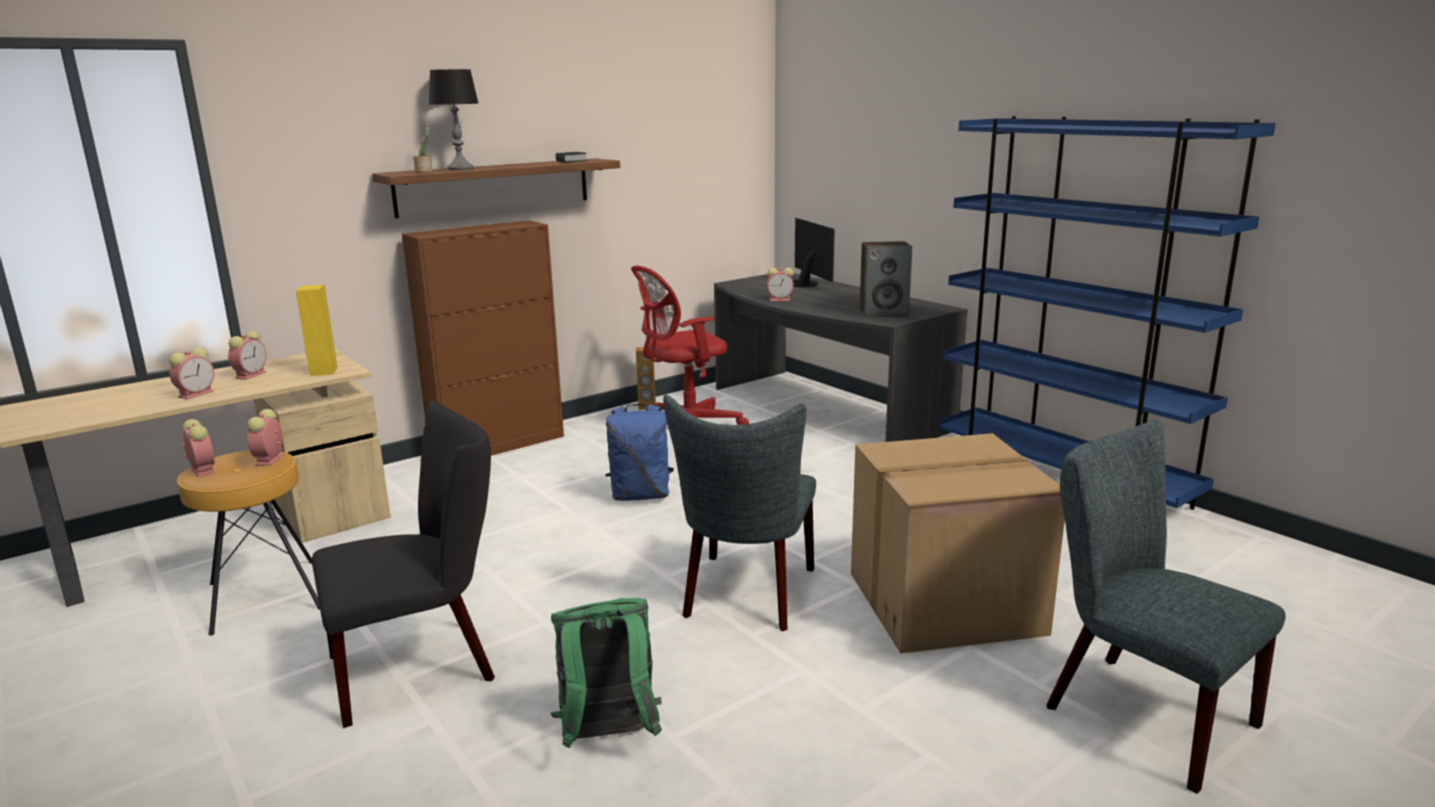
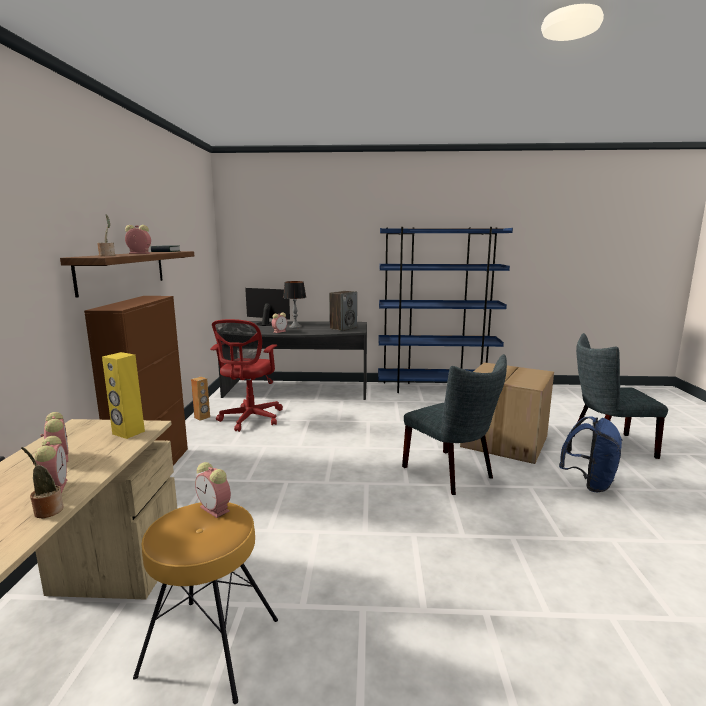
camera: 50 degrees left, 5 degrees down
(160, 405) = (47, 511): none -> potted plant
(202, 470) = (178, 544): alarm clock -> alarm clock (138, 253)
(423, 665) = (415, 595): black chair -> none
(460, 168) = (121, 254): table lamp -> table lamp (295, 327)
(608, 737) = (550, 556): green backpack -> none
(641, 495) = (307, 458): blue backpack -> blue backpack (589, 483)

